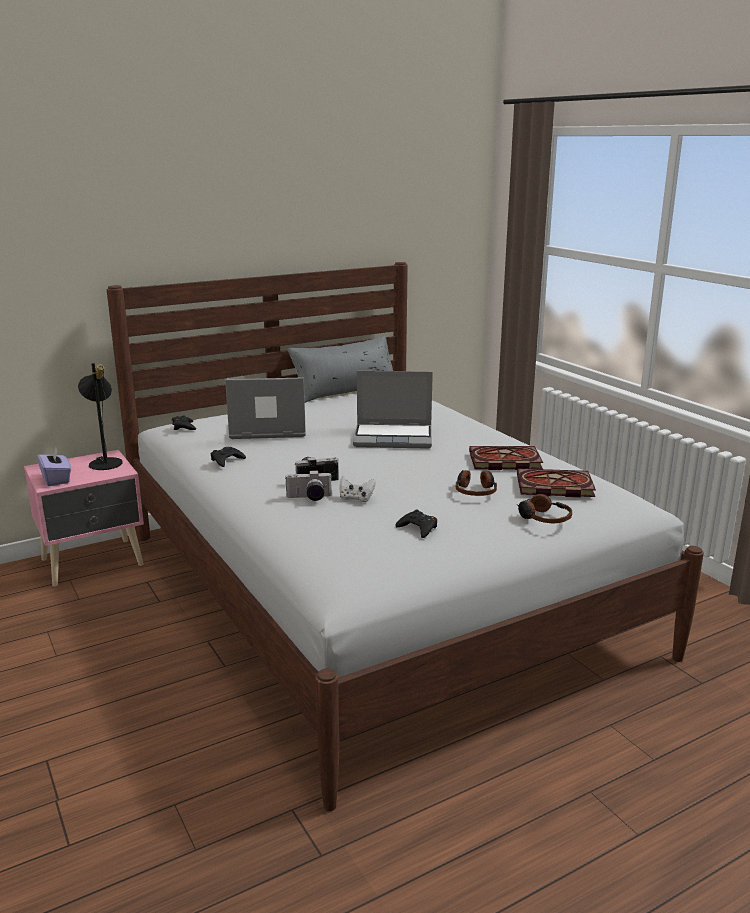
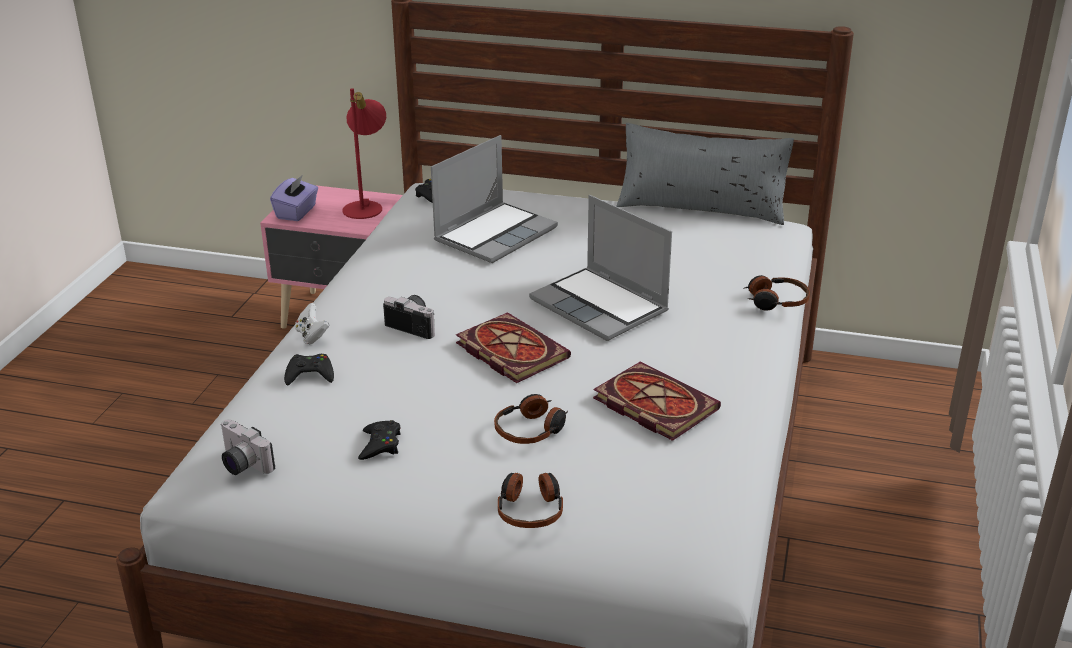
camera: 45 degrees right, 10 degrees up
(105, 461) = (366, 206): black table lamp -> red table lamp
(226, 460) = (385, 260): black game controller -> black game controller (310, 374)
(267, 429) = (495, 234): laptop -> laptop turned 90 degrees clockwise
(309, 498) = (360, 349): camera -> camera (241, 464)
(356, 498) = (397, 373): white game controller -> white game controller (312, 336)
(463, 411) = (776, 301): none -> headphones
(552, 486) = (631, 473): book -> book (508, 351)

